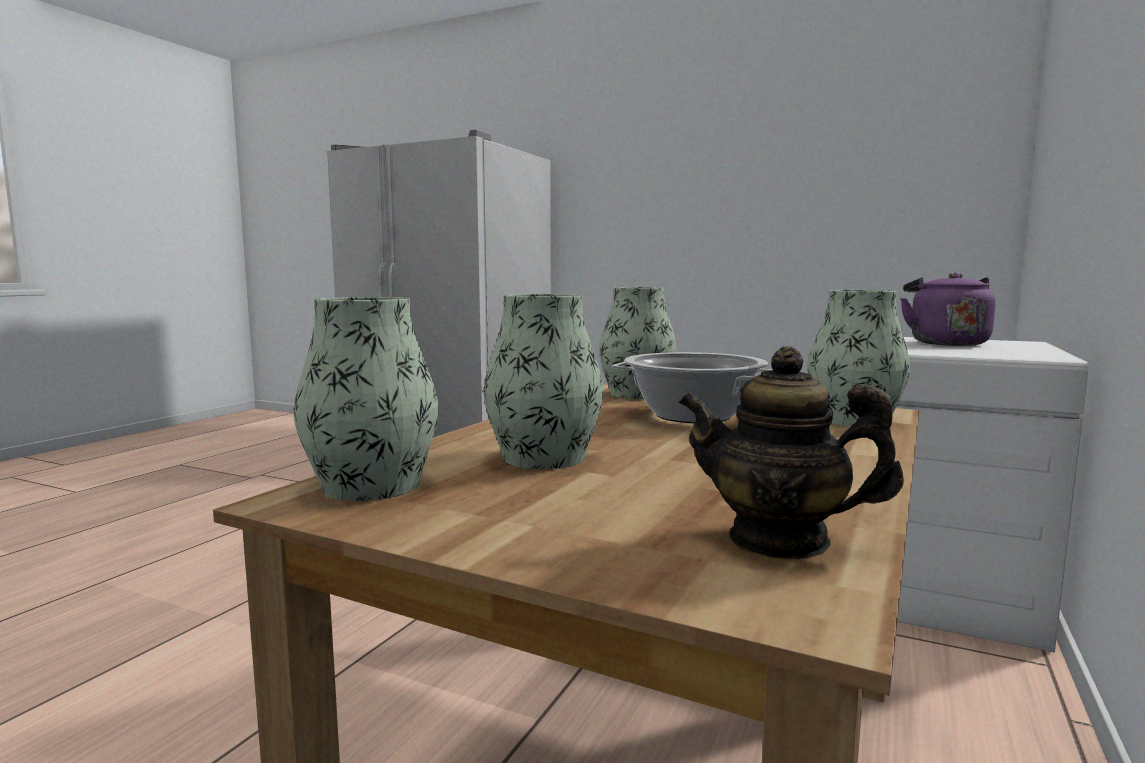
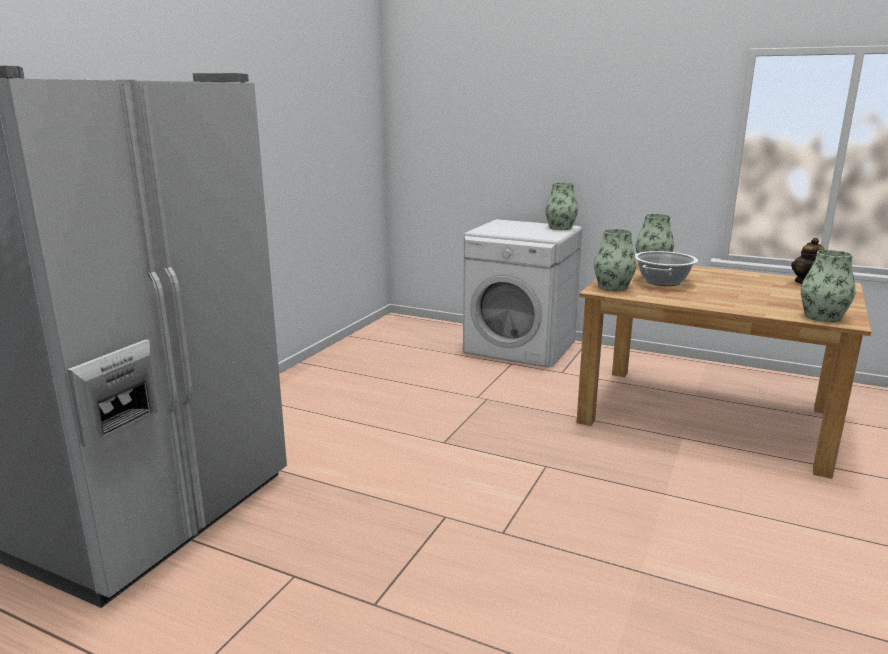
camera: 90 degrees left, 10 degrees up
(543, 457) = (760, 300): vase -> vase (560, 228)
(945, 343) = (511, 229): purple kettle -> none

